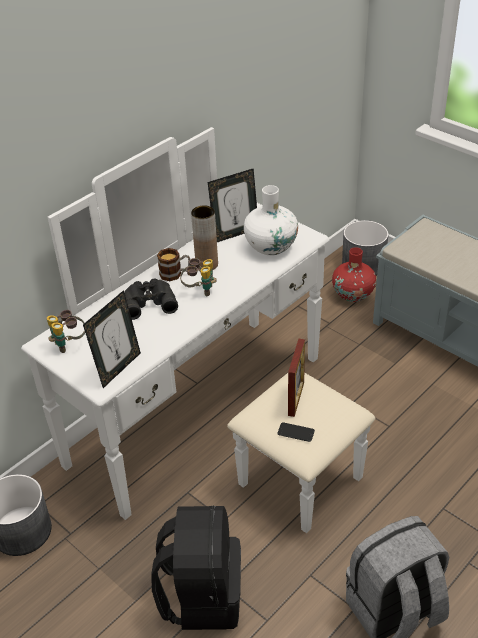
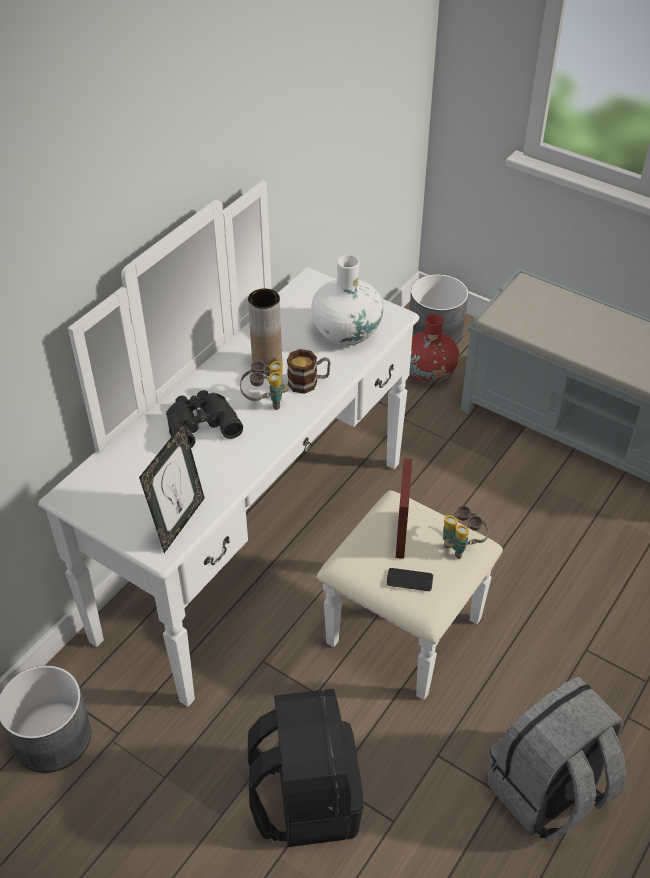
camera: 10 degrees left, 5 degrees up
(69, 344) = (104, 492): binoculars -> binoculars (461, 545)
(175, 274) = (227, 380): mug -> mug (309, 382)
(235, 233) = (295, 317): picture frame -> none

